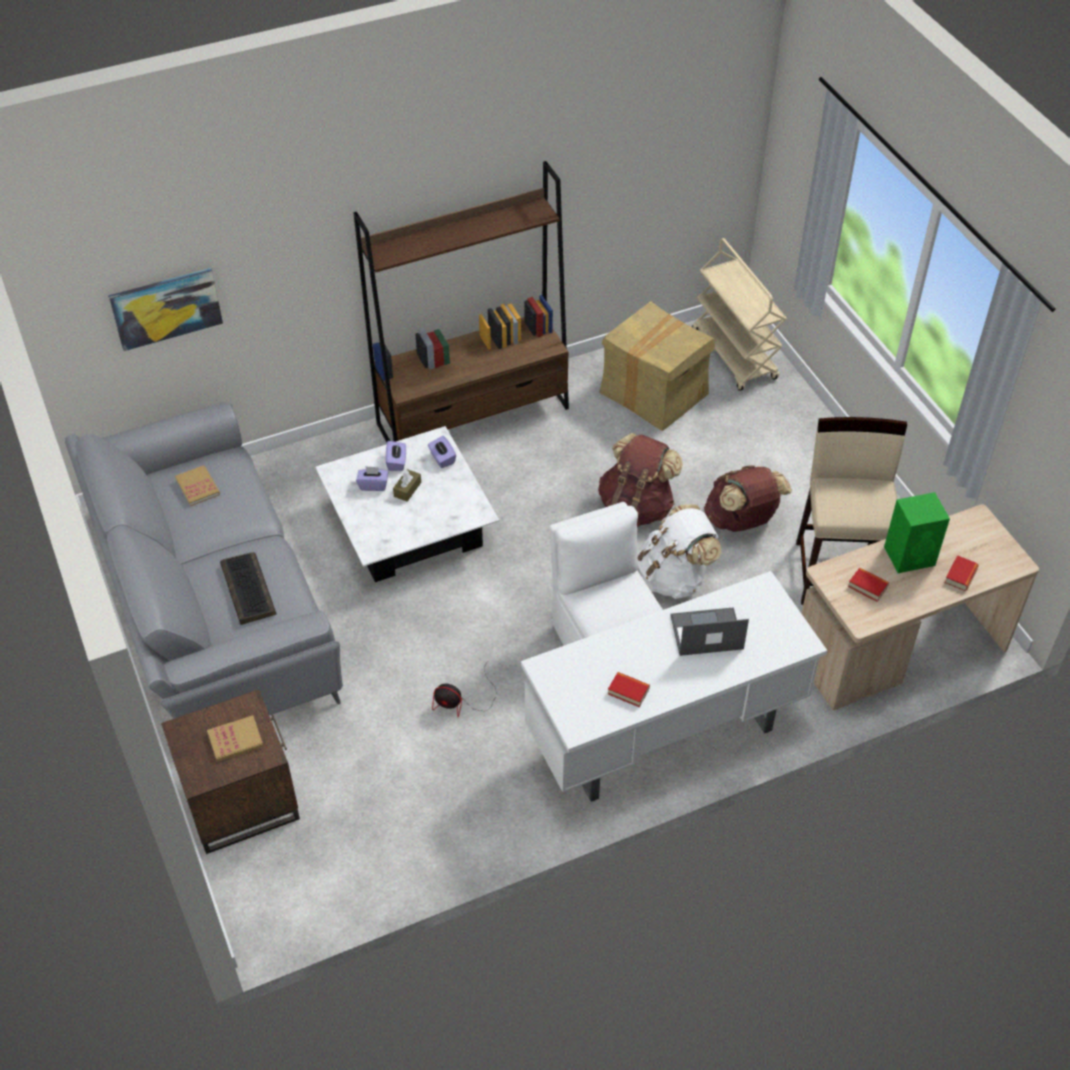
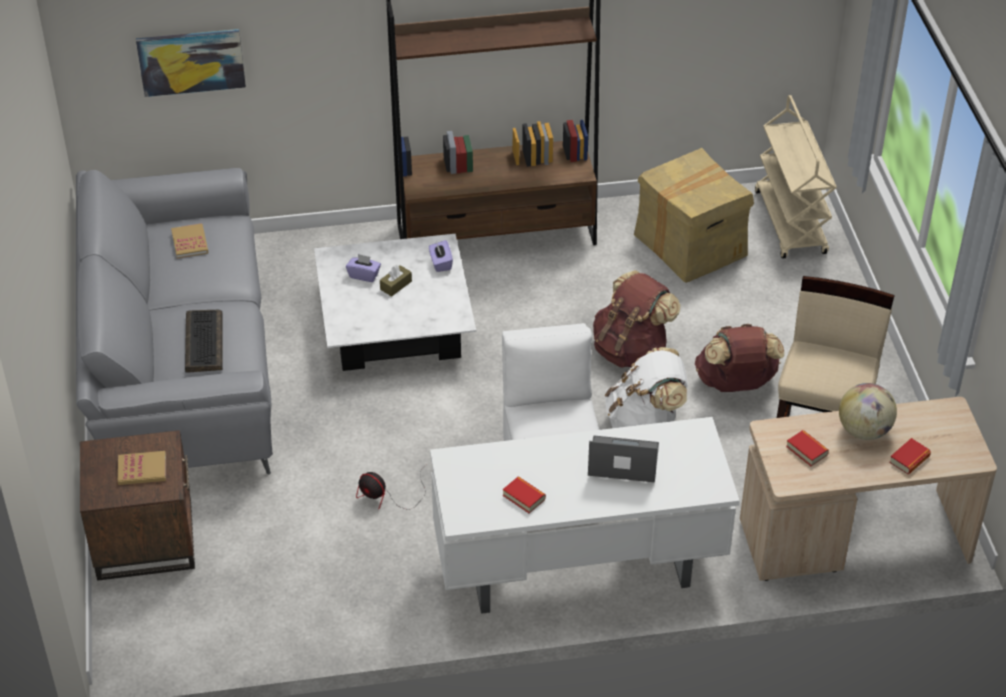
camera: 15 degrees right, 5 degrees down
(396, 462) = (394, 258): purple tissue box -> none
(910, 556) = (864, 430): green speaker -> globe

